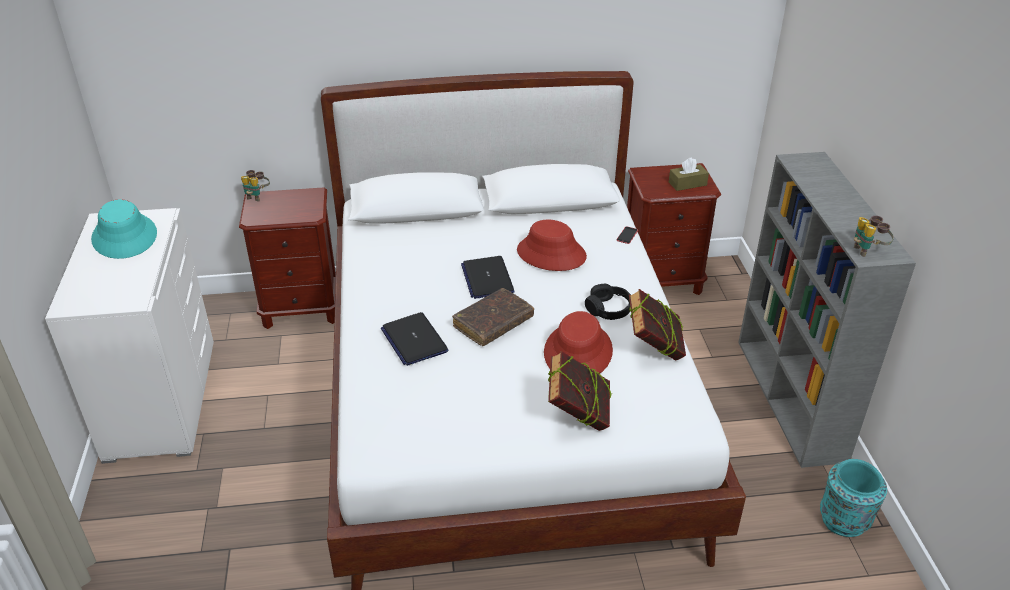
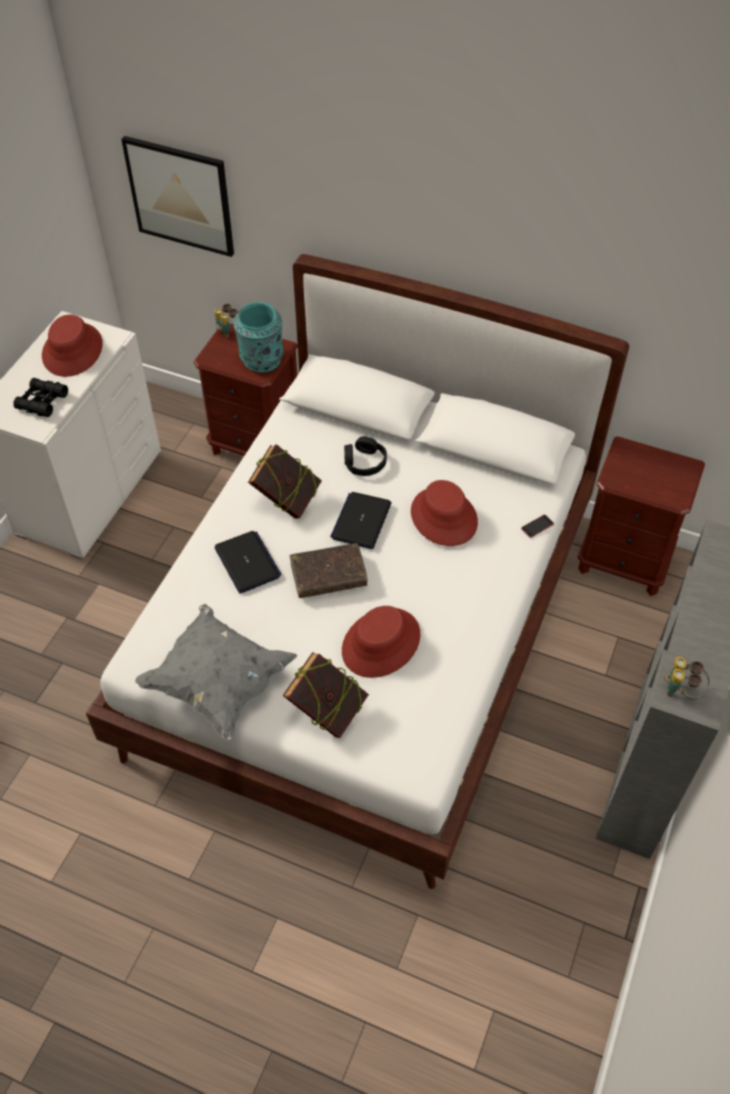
camera: 30 degrees right, 15 degrees up
(122, 281) = (42, 402): none -> black binoculars
(125, 236) = (73, 350): turquoise hat -> red hat
(188, 69) = (180, 196): none -> picture
(414, 340) = (247, 563): laptop -> laptop turned 150 degrees clockwise
(462, 437) = (218, 683): none -> grey pillow
(608, 309) = (447, 608): black headphones -> black headphones (364, 462)
(654, 350) = (452, 674): book -> book (287, 501)
(687, 184) = (661, 483): brown tissue box -> none
(844, 521) = (591, 914): turquoise vase -> turquoise vase (261, 360)

